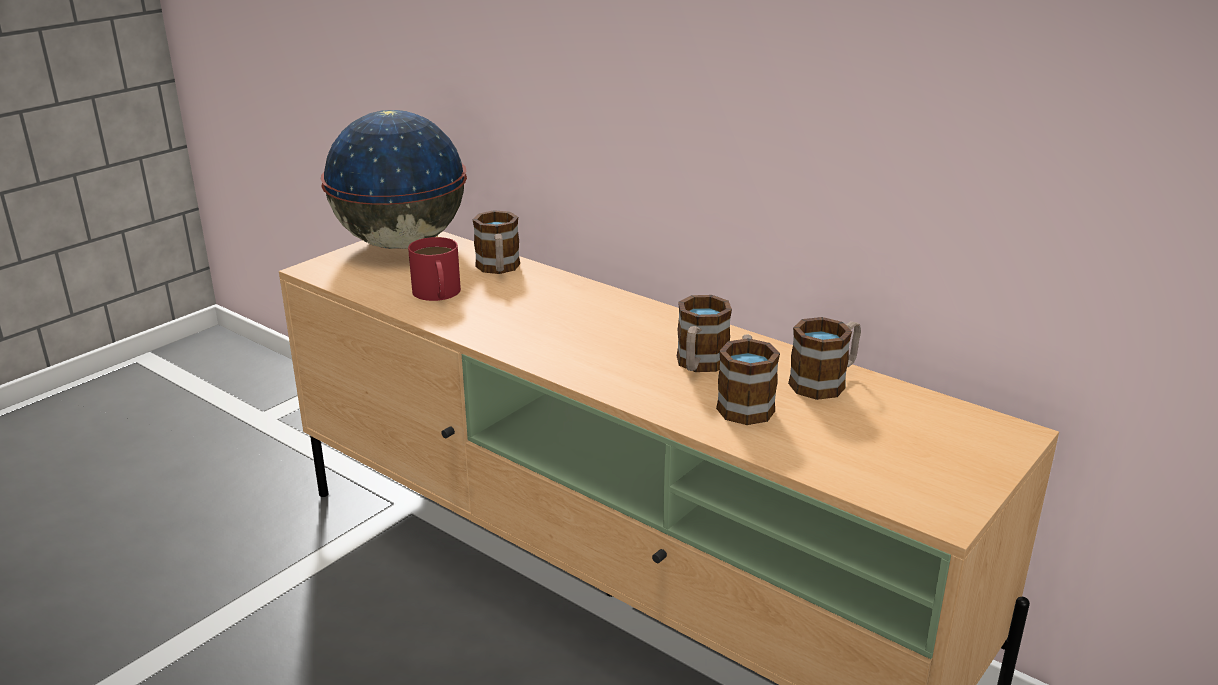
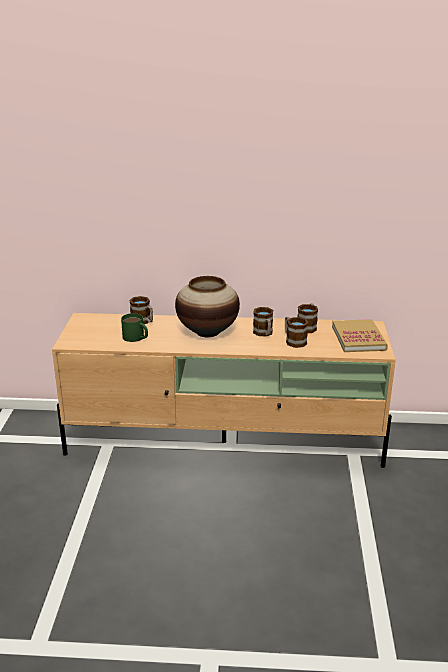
camera: 35 degrees left, 0 degrees up
(400, 244) = (85, 323): globe -> none
(438, 294) = (136, 338): red mug -> green mug
(586, 324) = (207, 332): none -> vase
(925, 453) = (358, 338): none -> book

